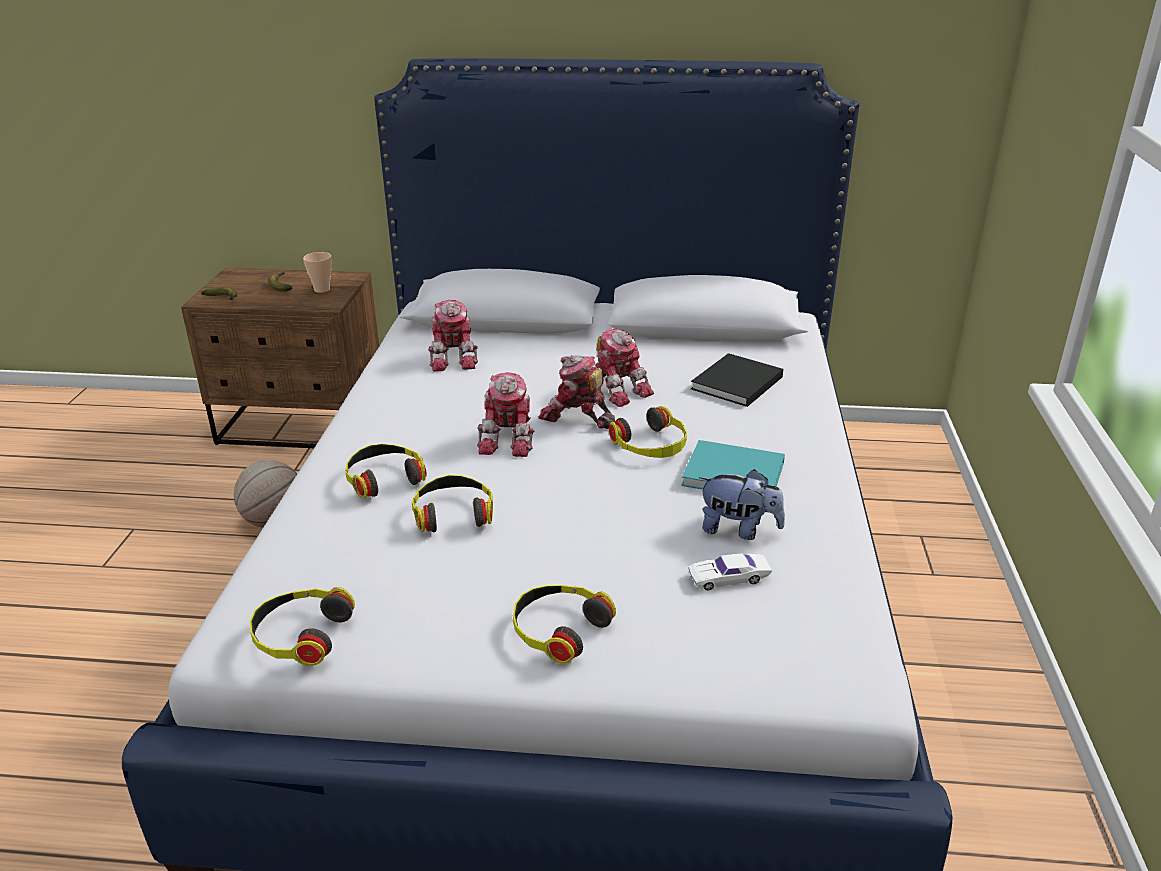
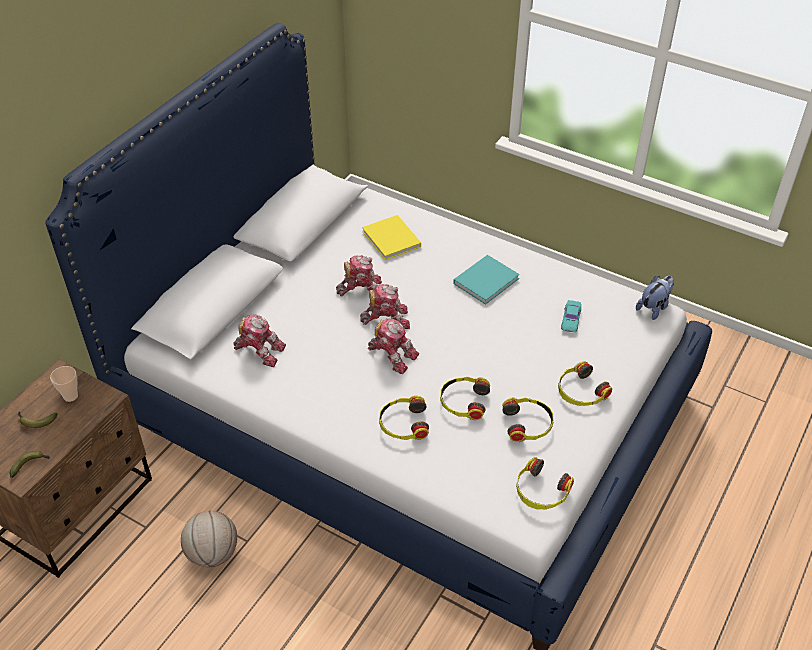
camera: 65 degrees left, 15 degrees up
(577, 417) = (386, 318): toy robot -> toy robot turned 150 degrees counterclockwise
(651, 445) = (438, 300): headphones -> headphones (528, 424)
(729, 577) = (571, 319): white toy car -> turquoise toy car
(735, 384) = (392, 240): black book -> yellow book
(739, 529) = (535, 300): plush toy -> plush toy (654, 307)

